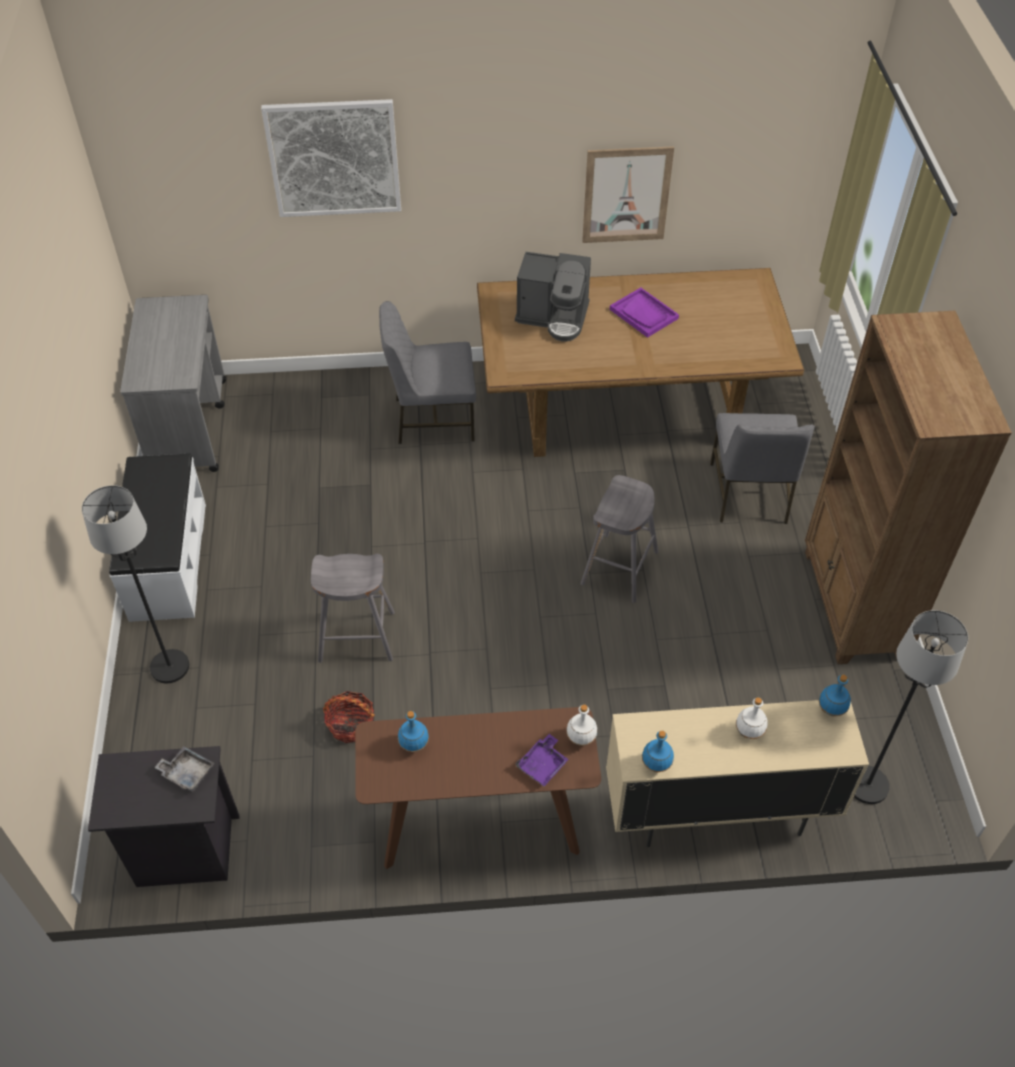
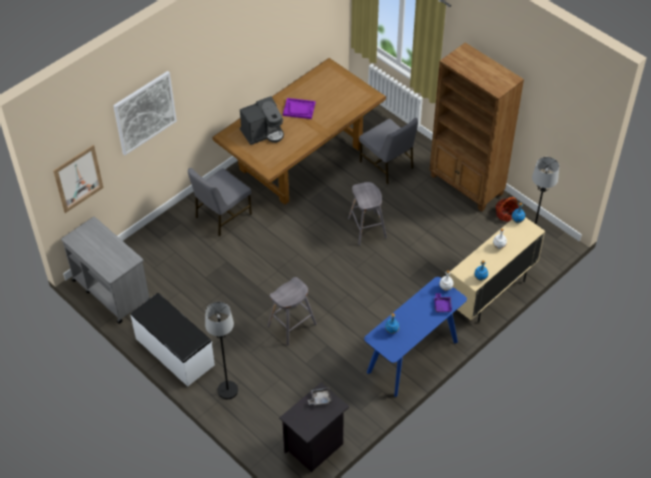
camera: 40 degrees left, 0 degrees up
(350, 724) = (327, 358): basket -> basket (506, 214)
(479, 823) = (412, 357): brown console table -> blue console table
(626, 195) = (266, 58): picture -> picture (78, 179)

